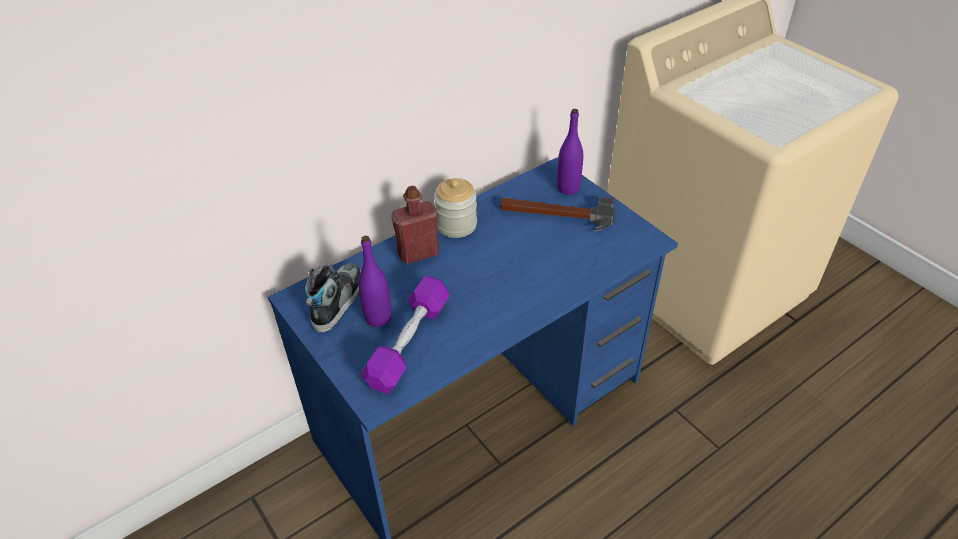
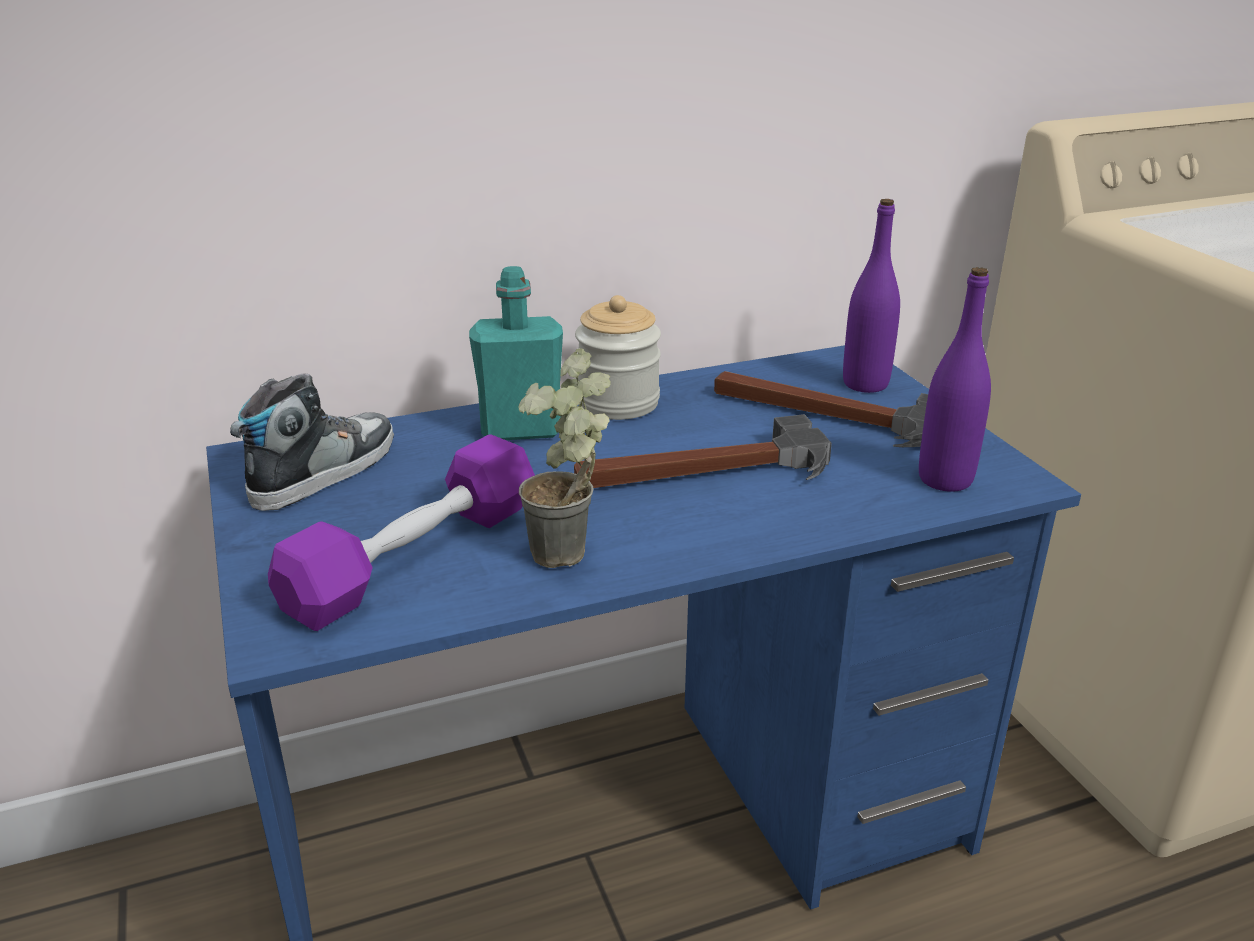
camera: 15 degrees right, 15 degrees down
(378, 318) = (382, 508): purple bottle -> purple bottle (945, 479)
(418, 253) = (521, 430): red bottle -> turquoise bottle
(478, 329) = (572, 560): none -> potted plant
(514, 264) = (703, 472): none -> hammer

